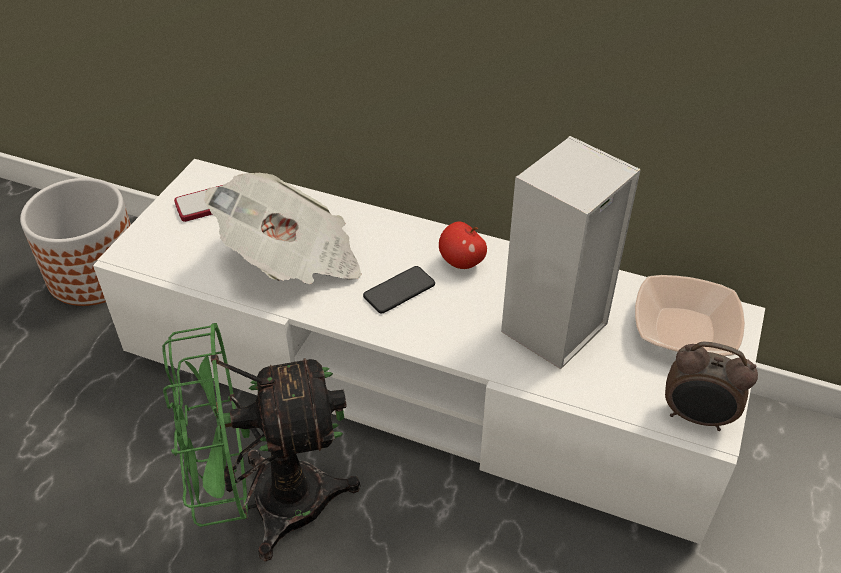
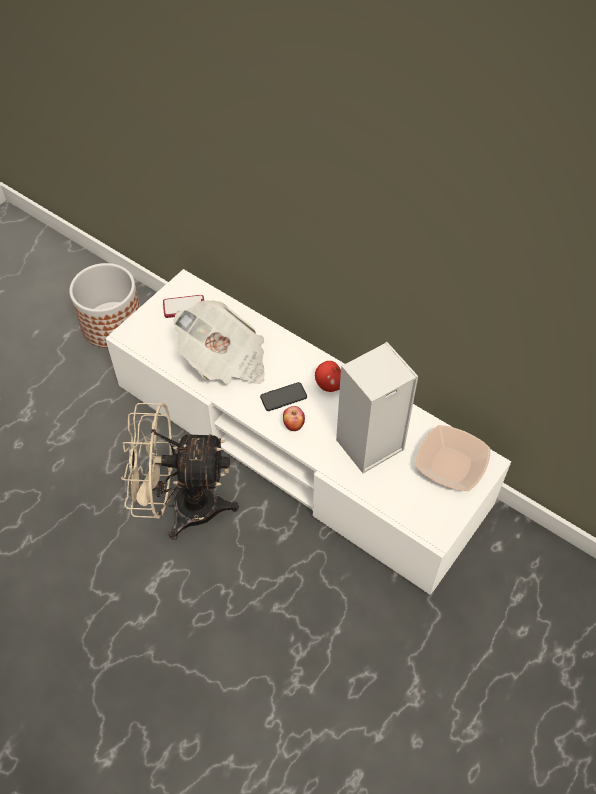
camera: 15 degrees right, 10 degrees up
(269, 504) = (183, 506): green fan -> beige fan
(428, 325) = (293, 425): none -> apple
(697, 417) = (432, 524): alarm clock -> none

